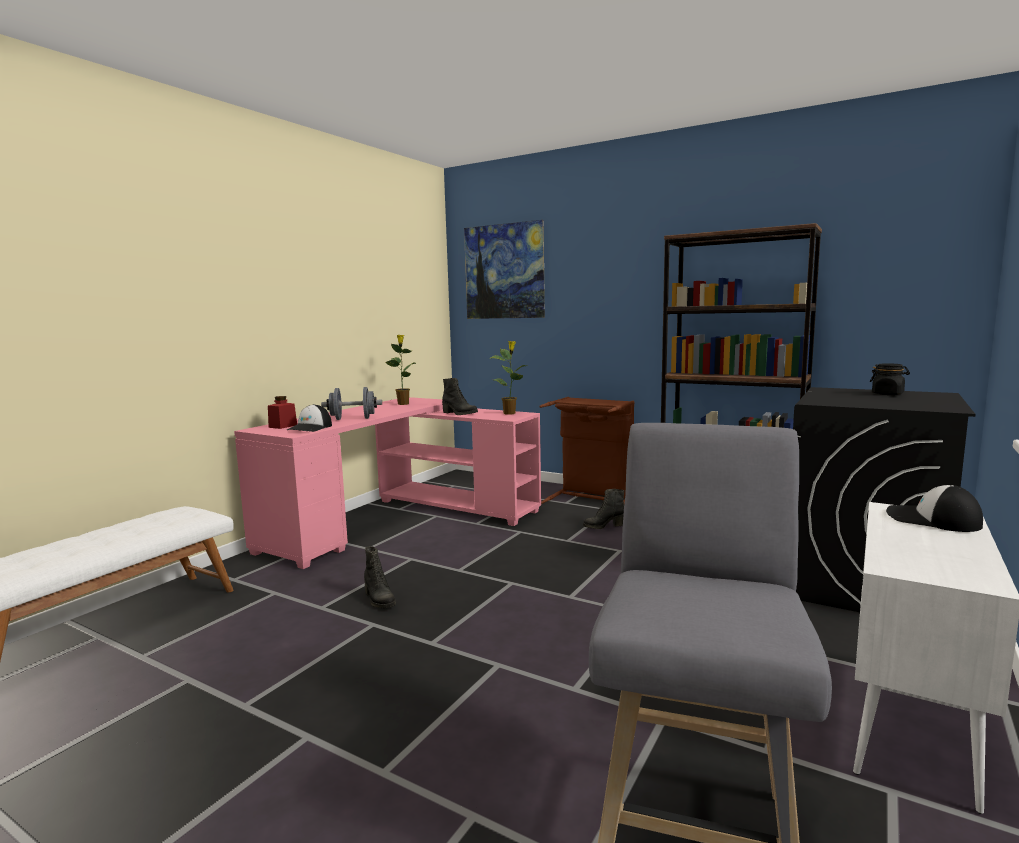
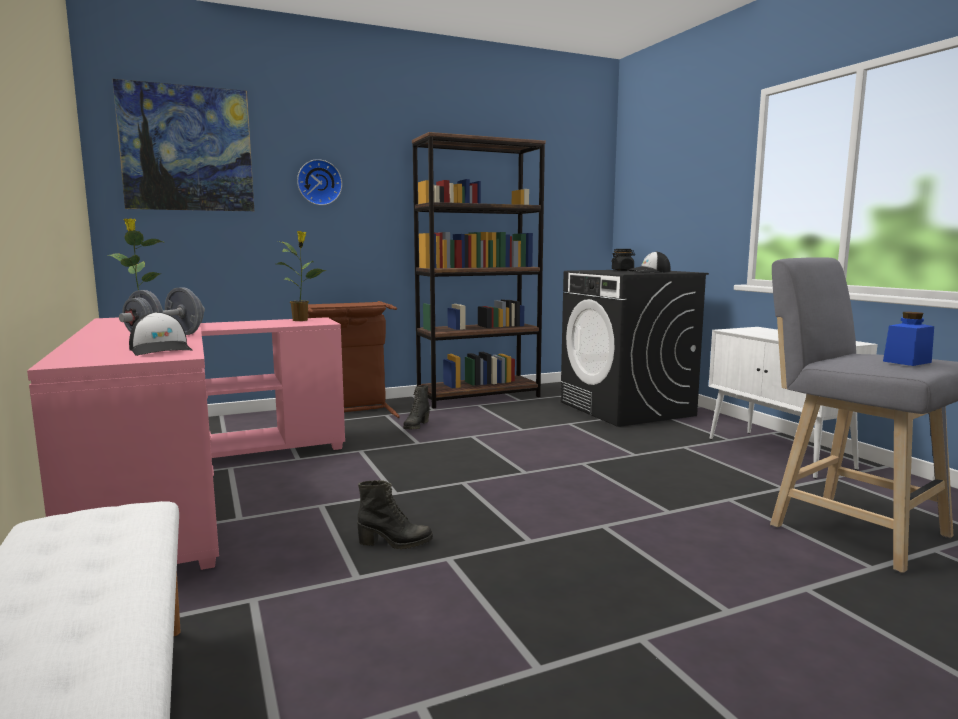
camera: 55 degrees left, 0 degrees up
(283, 426) = (95, 355): red jar -> none
(459, 413) = (243, 326): black boot -> none
(594, 290) = (319, 182): none -> wall clock
(677, 611) = (907, 362): none -> blue jar
(932, 520) = (756, 330): cap -> cap (649, 271)

